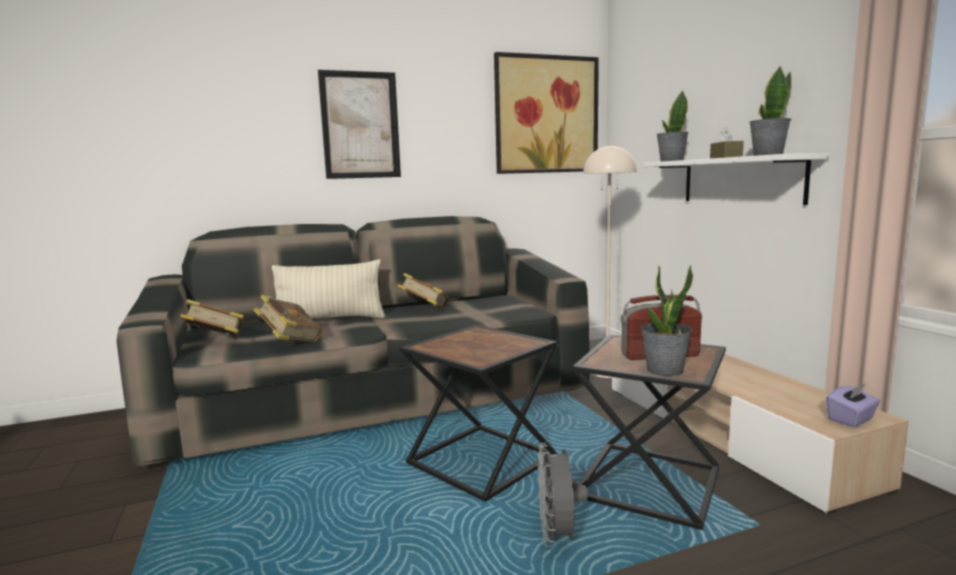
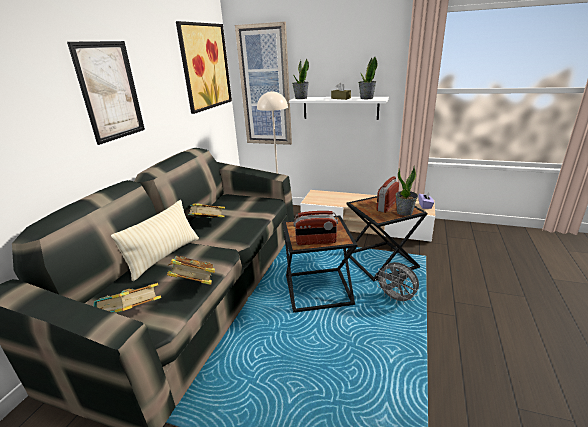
camera: 50 degrees left, 15 degrees up
(448, 350) = (316, 242): none -> radio
(642, 148) = (265, 87): none -> picture

